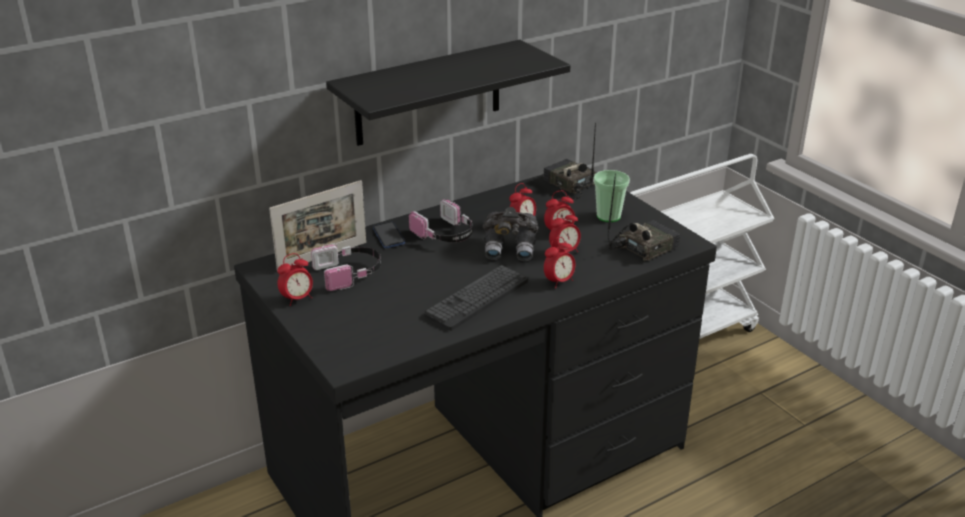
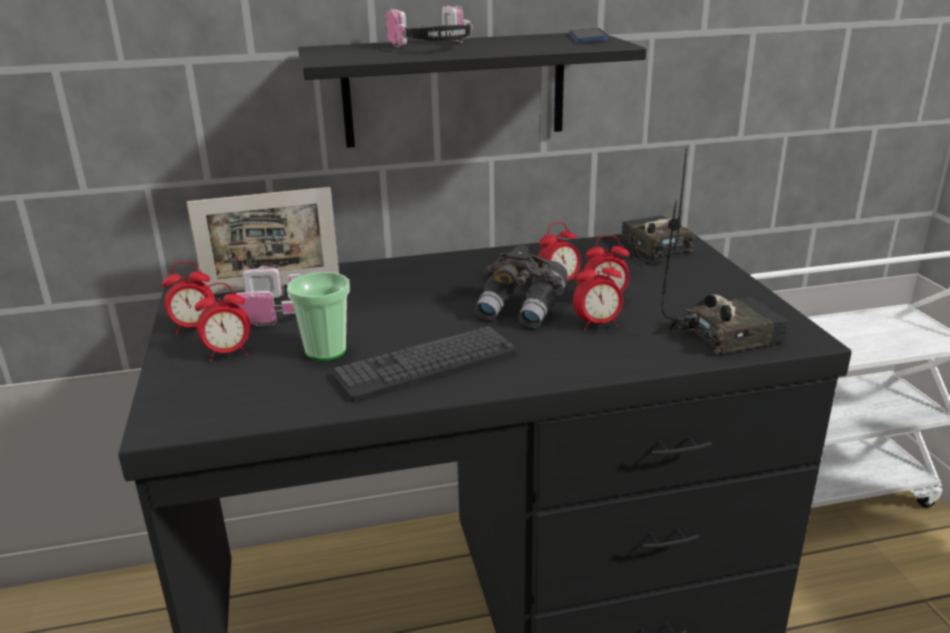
camera: 20 degrees right, 5 degrees down
(388, 236) = (373, 275): phone -> phone (587, 37)
(445, 234) = (446, 282): headphones -> headphones (433, 46)
(559, 281) = (564, 362): alarm clock -> alarm clock (228, 354)
(608, 216) = (691, 290): cup -> cup (326, 351)

